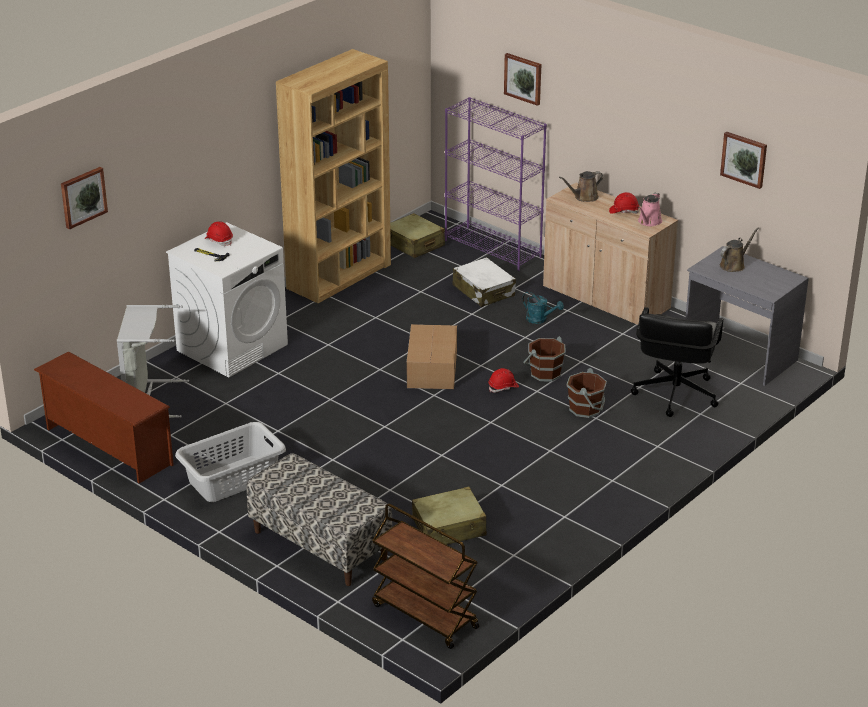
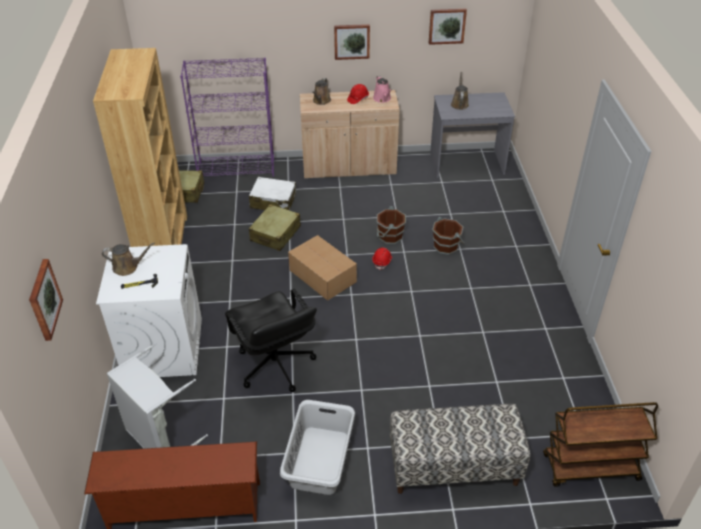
camera: 45 degrees left, 10 degrees up
(219, 240) = (128, 267): red hard hat -> brown watering can
(449, 528) = (503, 387): beige suitcase -> beige suitcase (275, 234)
(523, 78) = (234, 28): picture -> picture (351, 41)
(540, 319) = (334, 202): turquoise watering can -> none
(674, 394) = (473, 207): black office chair -> black office chair (275, 366)

